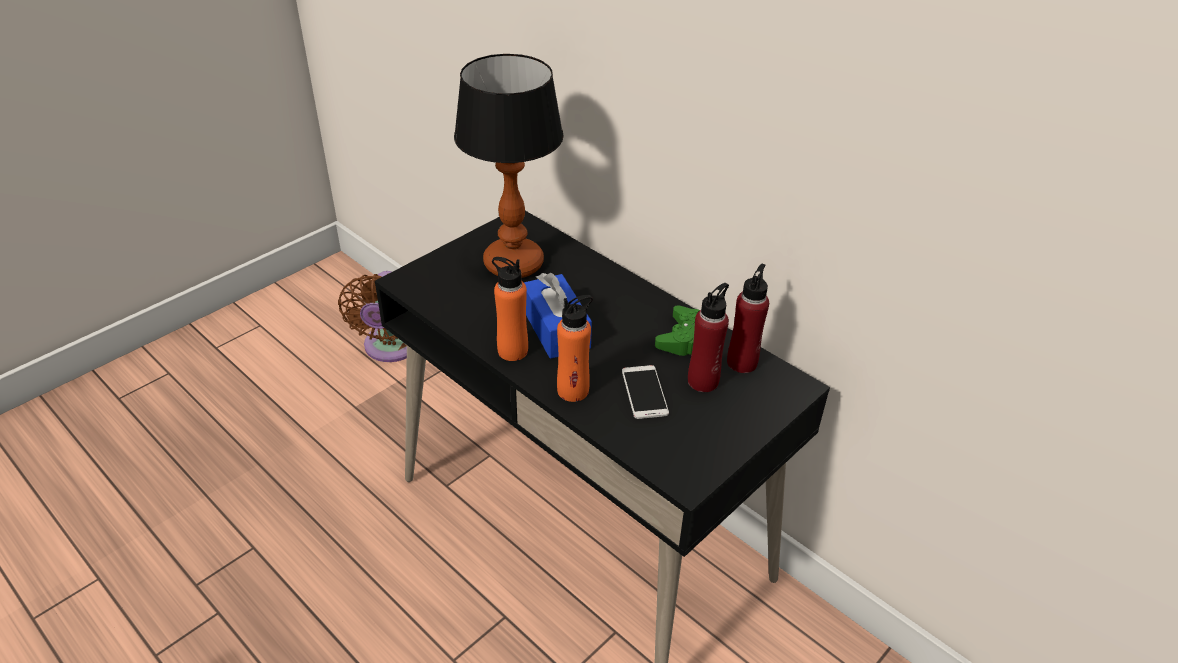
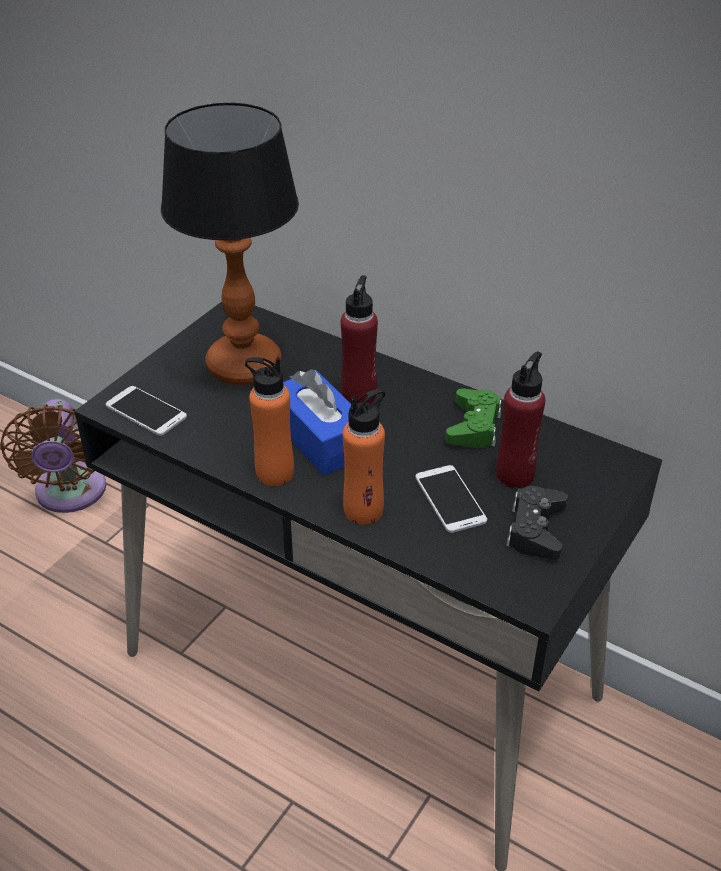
camera: 10 degrees left, 0 degrees up
(428, 289) = (146, 411): none -> phone
(706, 427) = (536, 529): none -> black game controller
(742, 362) = (553, 446): red bottle -> red bottle (359, 395)

